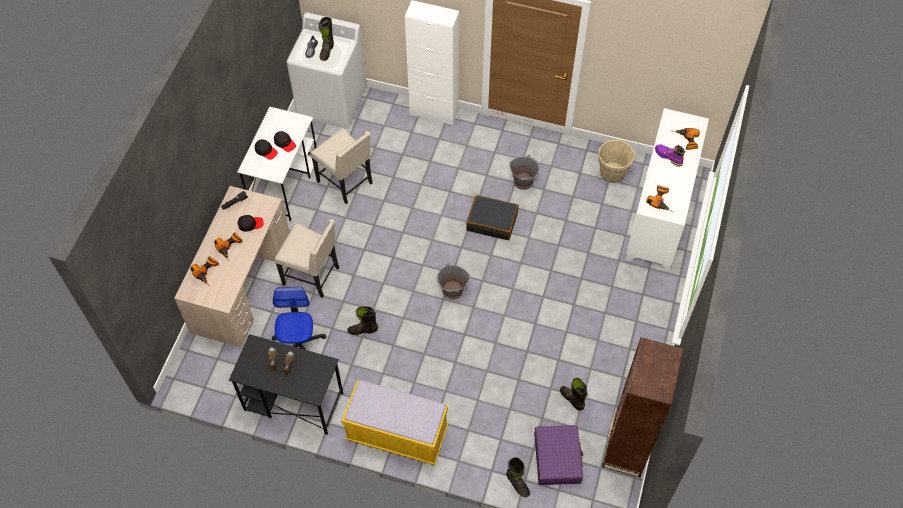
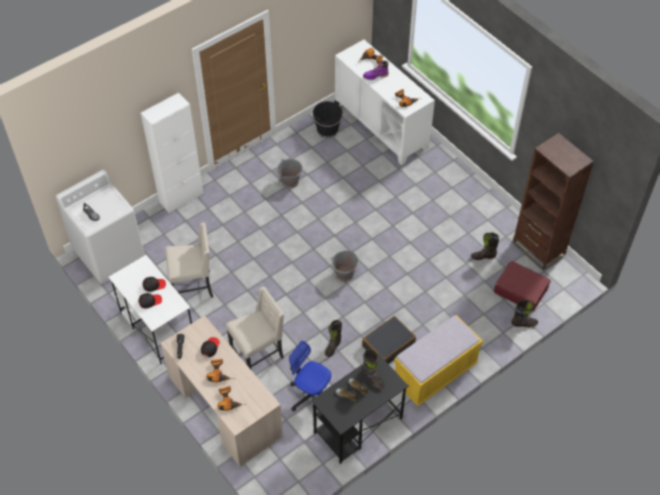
camera: 55 degrees left, 5 degrees down
(327, 51) = (103, 206): black boot -> black boot (372, 379)
(492, 221) = (307, 218): black suitcase -> black suitcase (388, 345)
(557, 458) = (520, 290): purple suitcase -> red suitcase
(612, 172) = (327, 130): beige bucket -> black bucket

